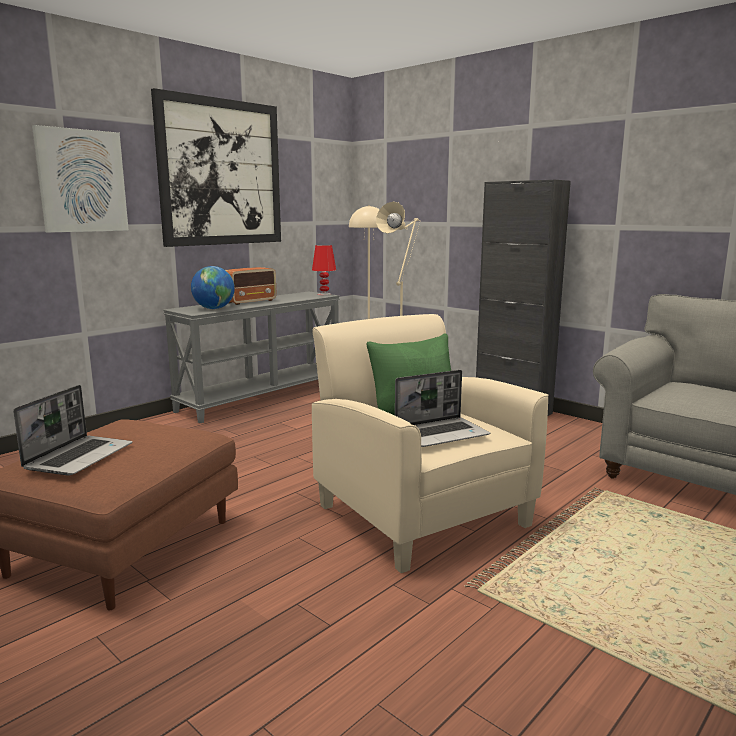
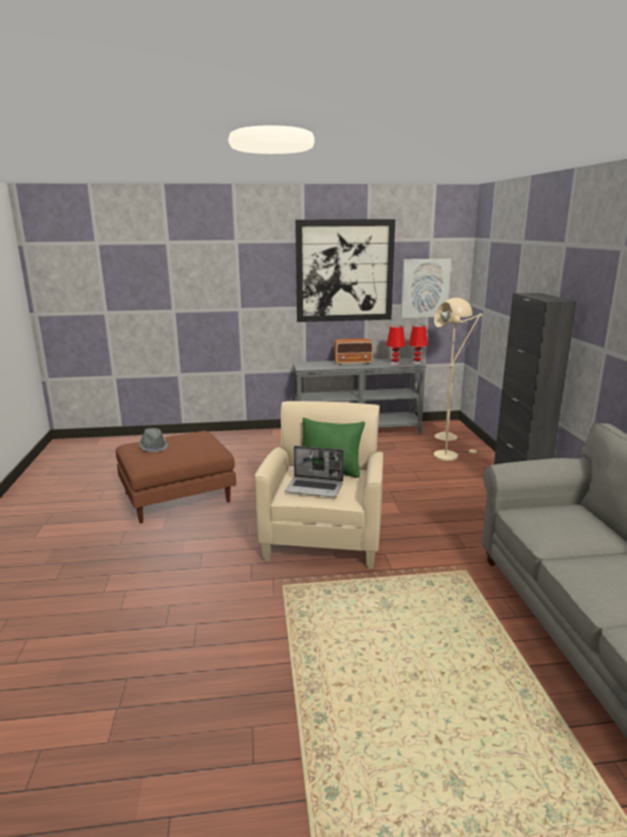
camera: 40 degrees right, 5 degrees up
(79, 456) = (153, 447): laptop -> grey hat
(82, 181) = (246, 281): picture -> picture (425, 288)
(214, 308) = (319, 366): globe -> none
(302, 297) = (394, 364): none -> red table lamp

